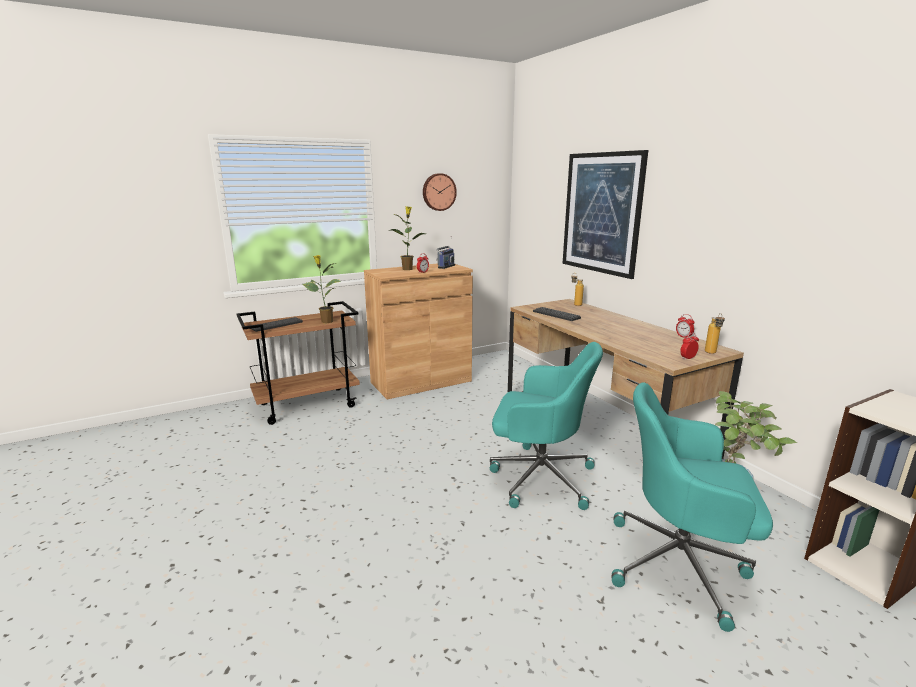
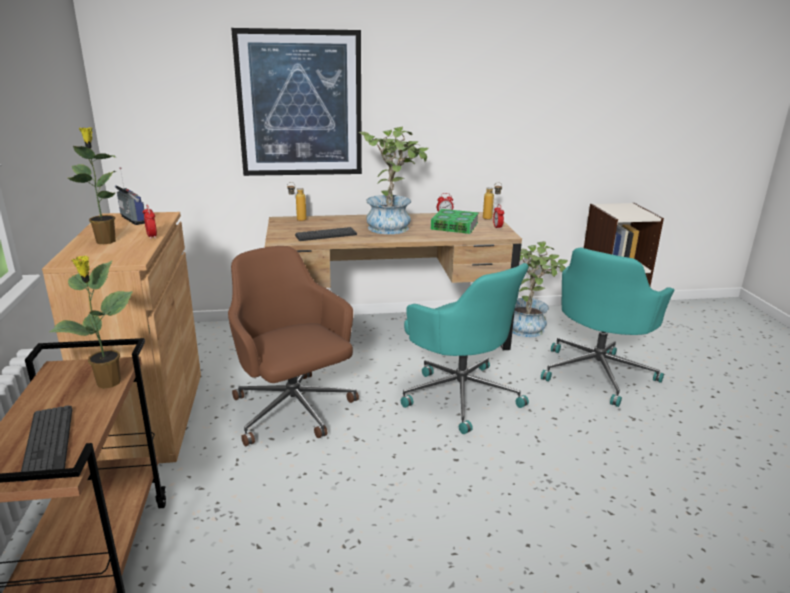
camera: 70 degrees left, 5 degrees up
(438, 192) = (39, 93): wall clock -> none
(457, 417) = (293, 411): none -> brown office chair
(539, 477) = (460, 394): turquoise office chair -> turquoise office chair turned 105 degrees clockwise
(612, 326) = (393, 226): none -> potted plant
(656, 343) = (454, 226): none -> book

